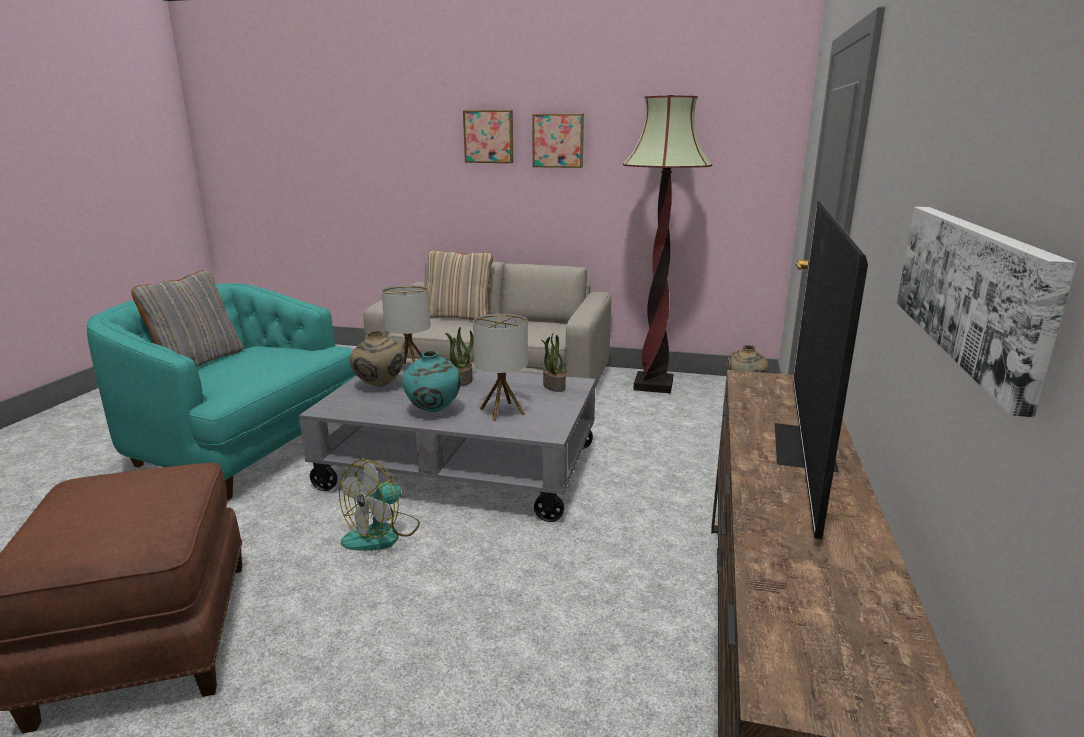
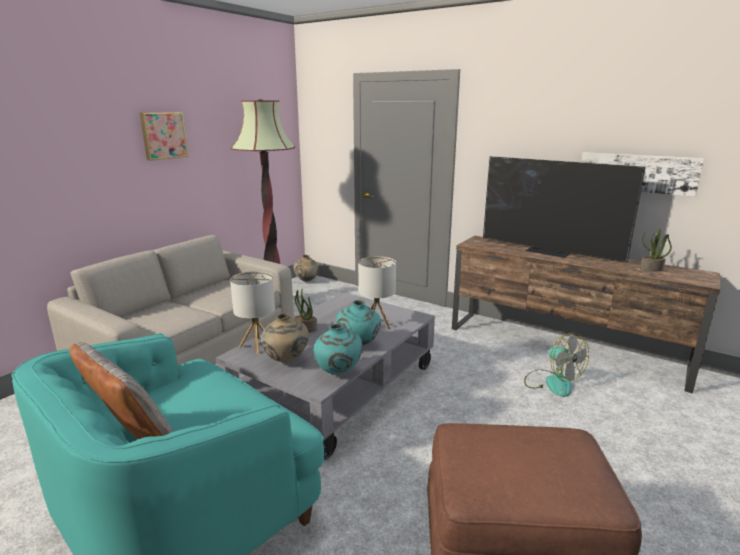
camera: 70 degrees left, 0 degrees up
(358, 412) = (338, 373): none -> turquoise vase
(382, 534) = (412, 431): fan -> fan (552, 382)
(458, 316) = (141, 311): beige pillow -> none
(489, 136) = (100, 135): picture -> none
(553, 386) = (346, 304): potted plant -> potted plant (651, 269)

